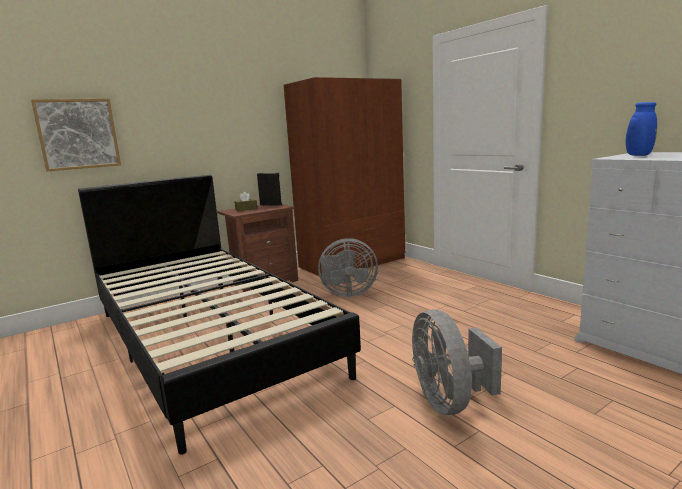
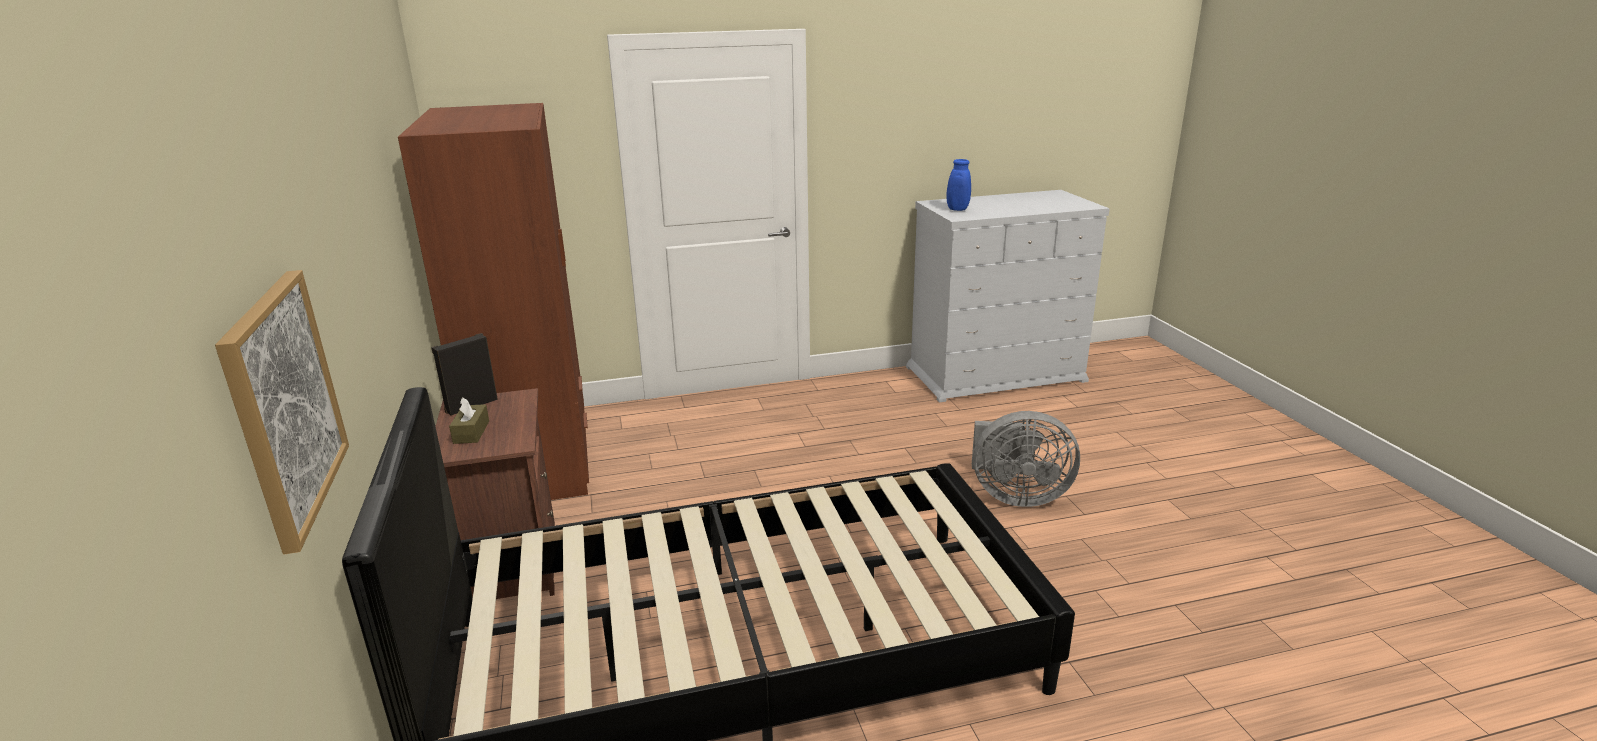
camera: 70 degrees left, 10 degrees up
(346, 293) = (676, 490): grey fan -> none

